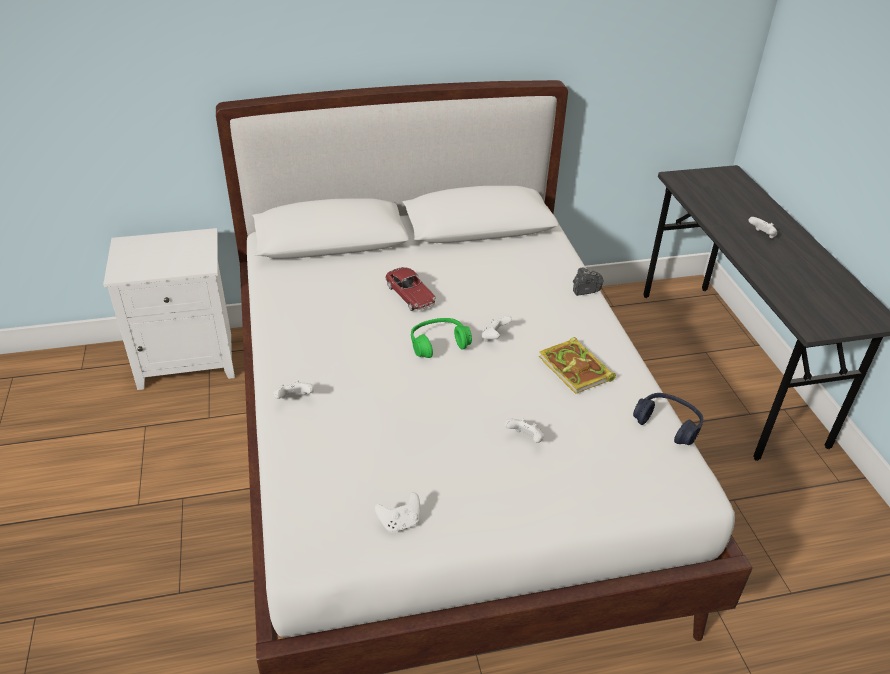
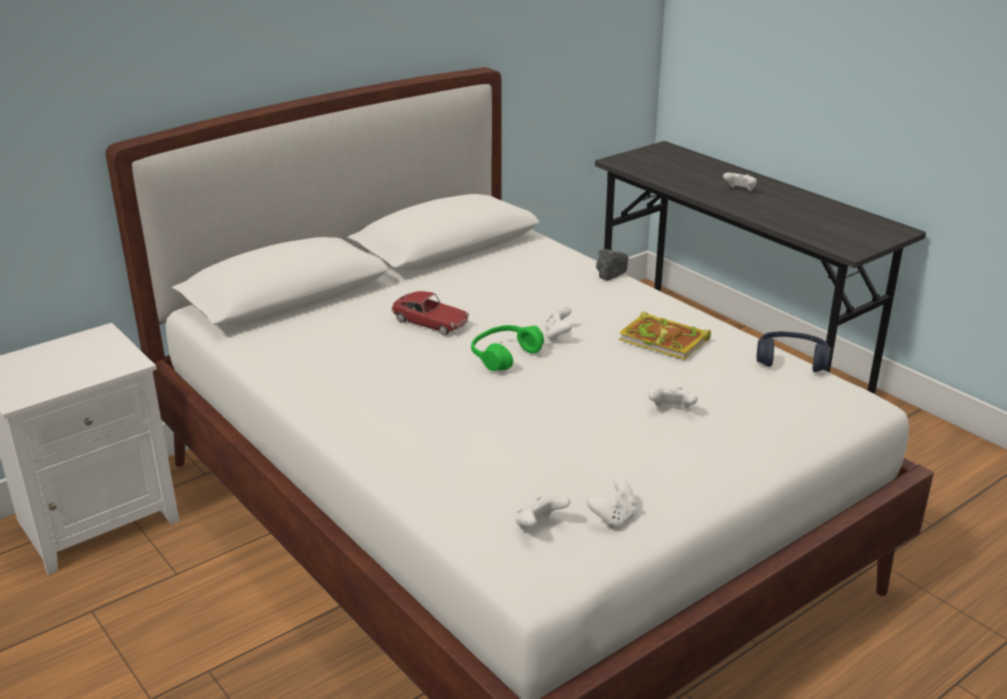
camera: 25 degrees left, 10 degrees down
(294, 399) = (388, 448): white game controller -> white game controller (539, 526)

